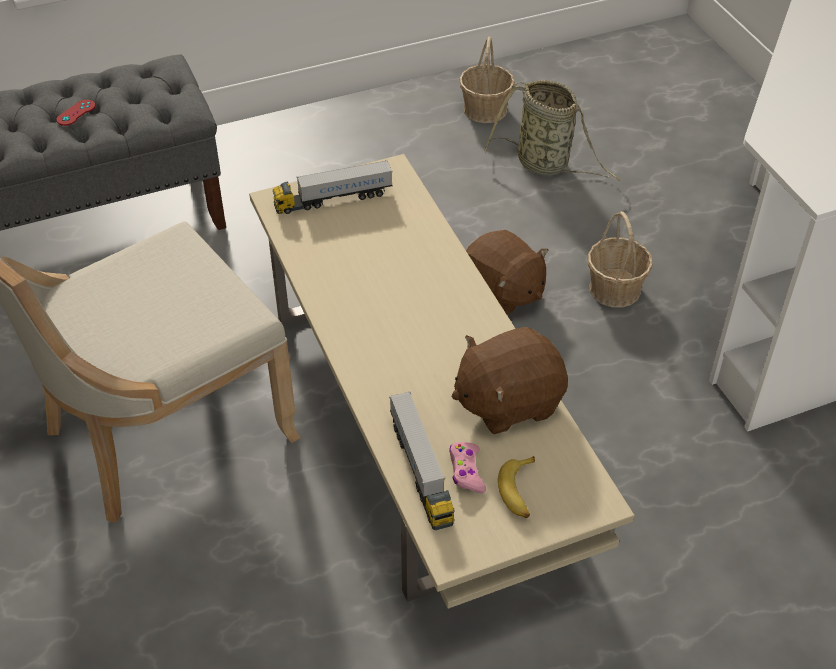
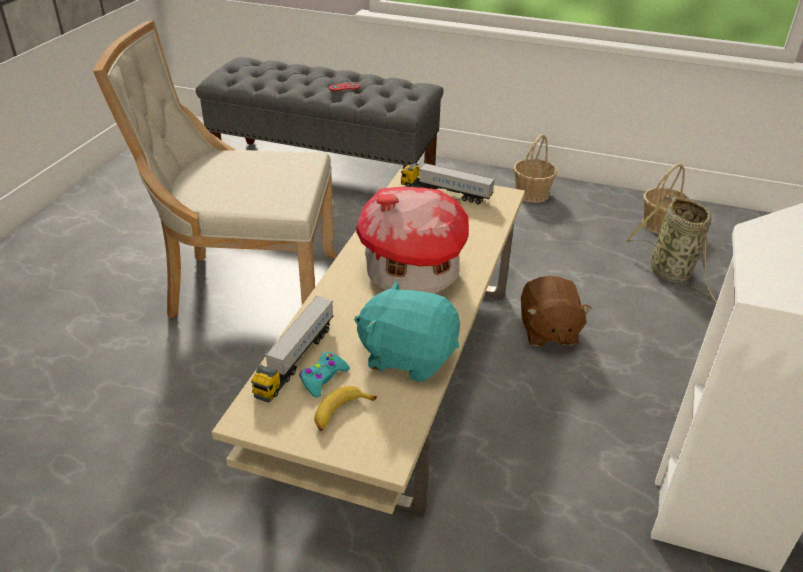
camera: 40 degrees right, 10 degrees down
(414, 316) = (411, 275): none -> toy house
(466, 471) = (323, 378): pink game controller -> turquoise game controller
(508, 401) = (408, 356): brown plush toy -> turquoise plush toy
(615, 289) = (641, 374): basket -> basket (532, 193)

